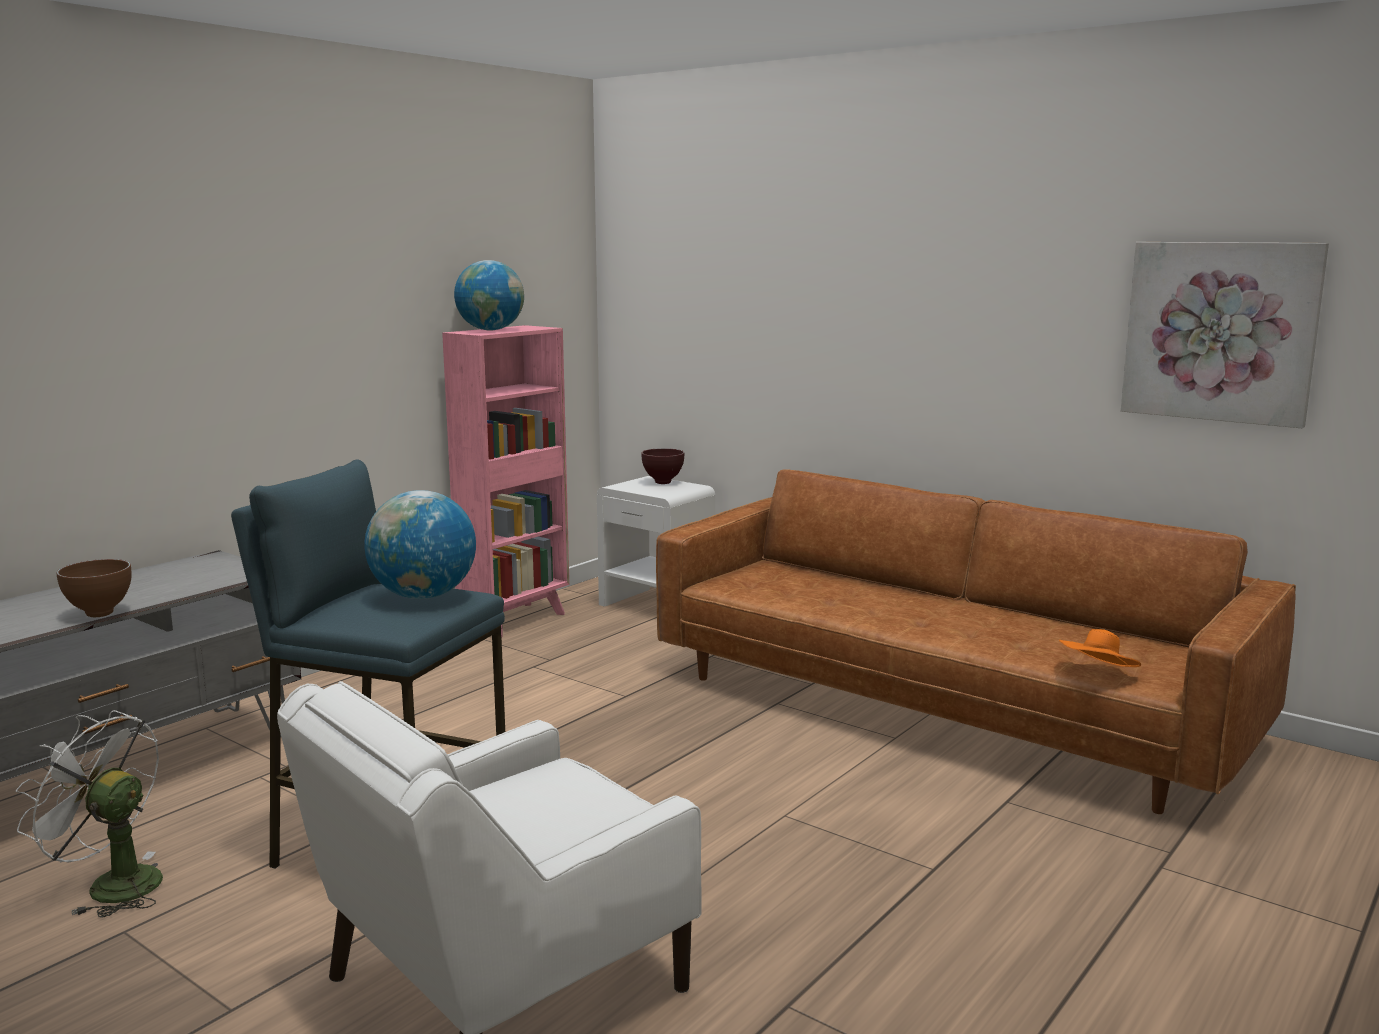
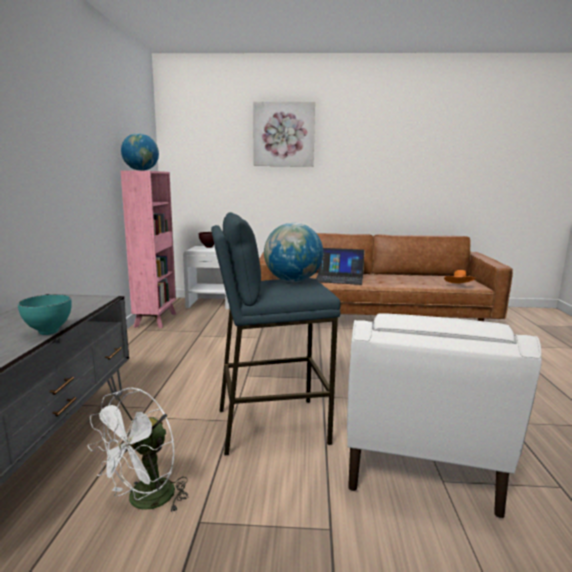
camera: 35 degrees left, 0 degrees up
(99, 614) = (49, 333): brown bowl -> turquoise bowl
(111, 884) = (144, 502): white fan -> white fan turned 45 degrees counterclockwise
(846, 598) = (339, 278): none -> laptop
(1220, 331) = (447, 167): picture -> picture (284, 134)

